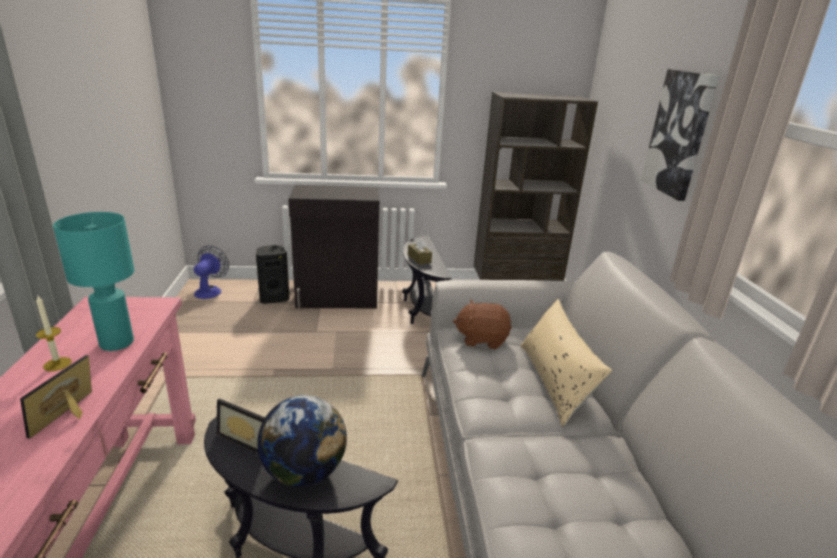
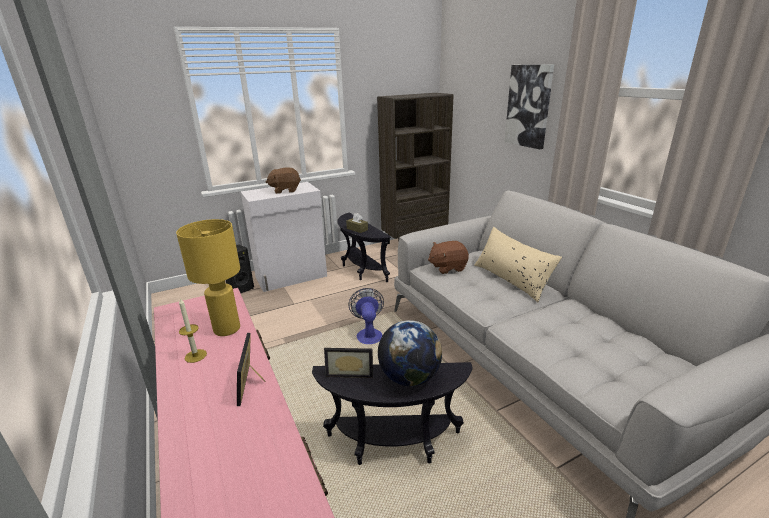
camera: 20 degrees left, 0 degrees up
(117, 343) = (227, 329): turquoise table lamp -> yellow table lamp
(210, 290) = (179, 297): fan -> fan (368, 333)
(337, 298) = (292, 277): black cabinet -> white cabinet
(341, 193) = (285, 190): none -> brown plush toy

